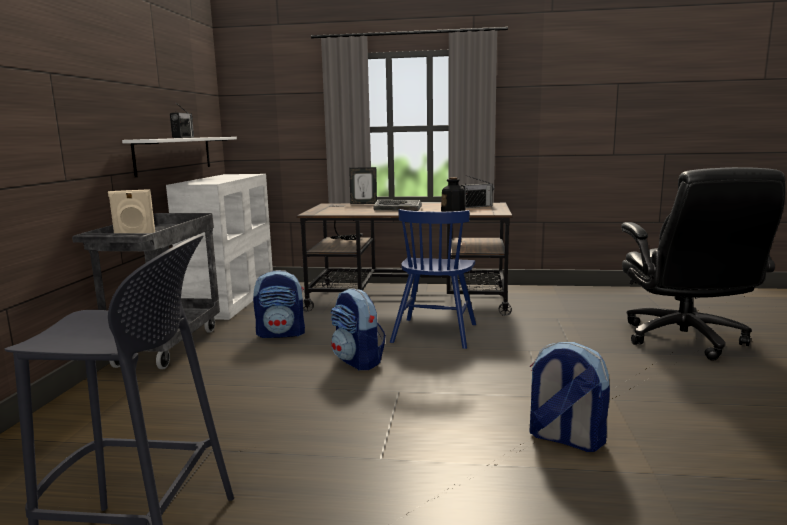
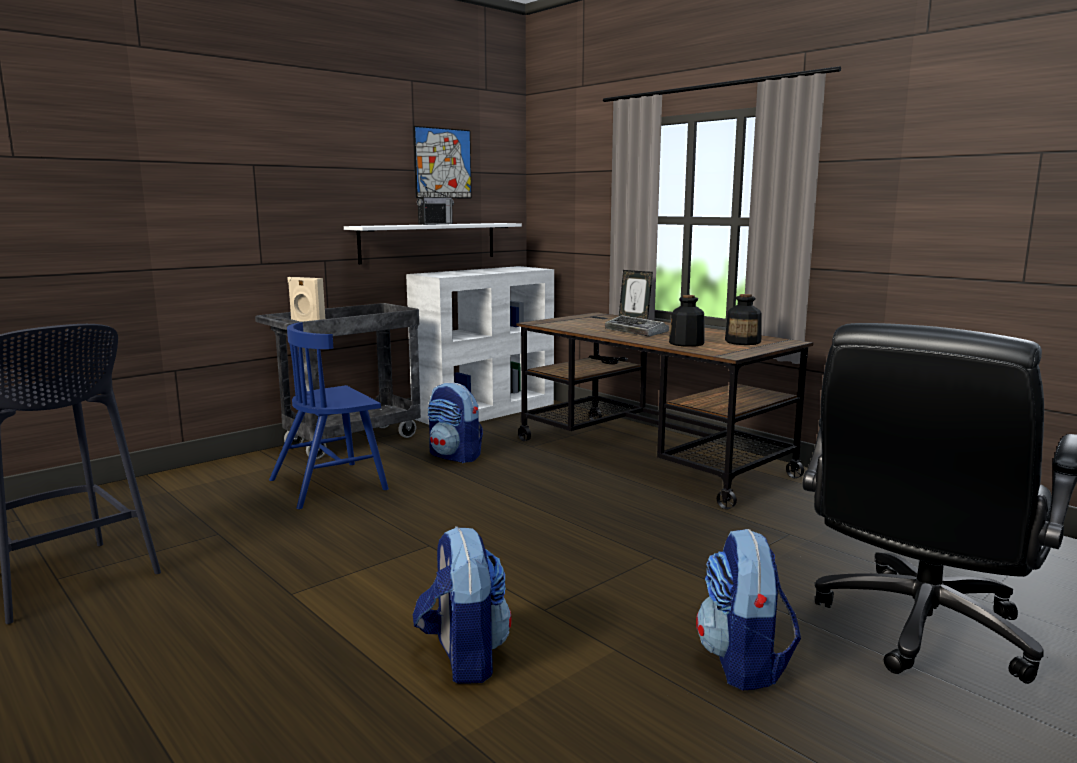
camera: 40 degrees right, 0 degrees up
(176, 82) = (443, 163): none -> picture
(358, 361) = (458, 504): backpack -> backpack (744, 663)
(435, 331) = (599, 500): blue chair -> blue chair (334, 483)
(476, 206) = (743, 342): radio -> bottle

